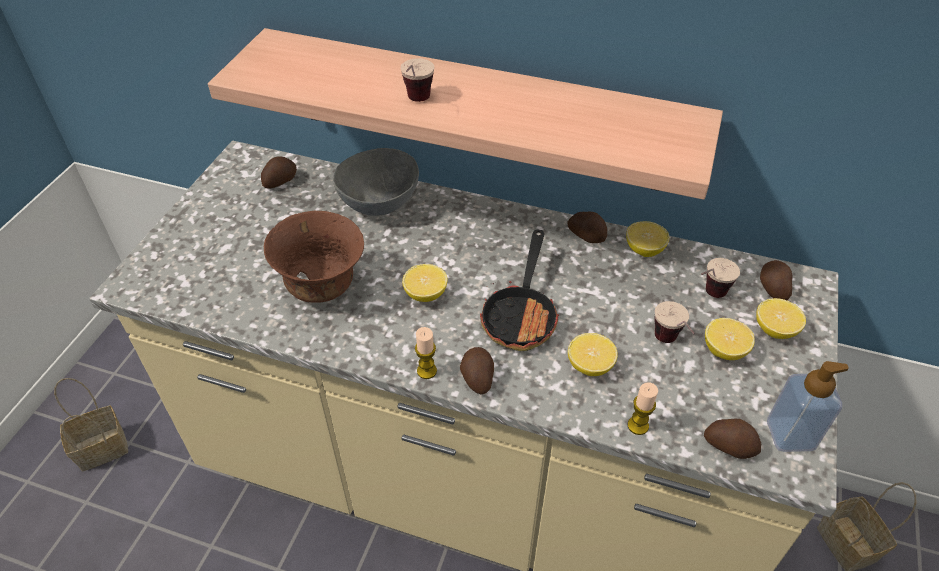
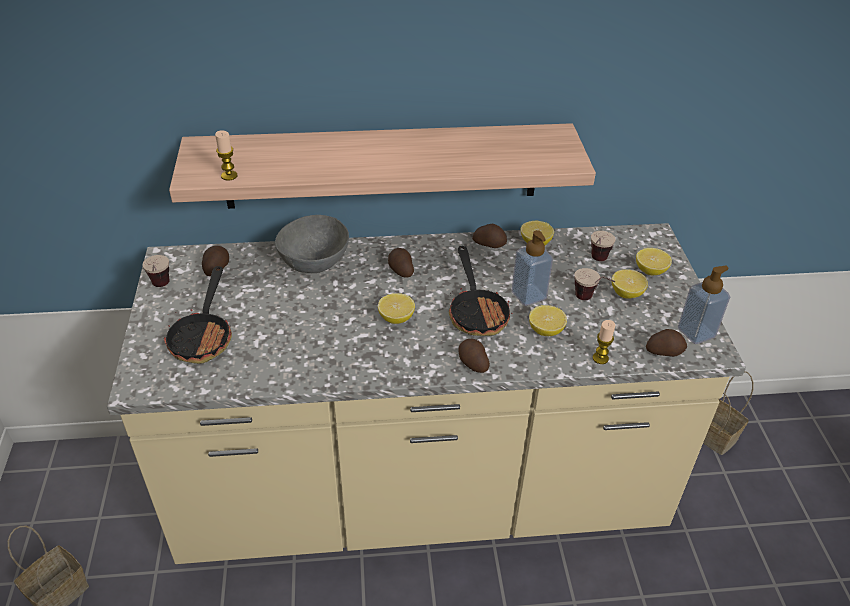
camera: 25 degrees left, 5 degrees down
(221, 252) = (203, 336): none -> frying pan
(323, 288) = (311, 338): brown bowl -> none
(416, 104) = (356, 166): cup -> cup (161, 288)
(426, 371) = (432, 370): candle -> candle (229, 176)
(596, 314) = (528, 295): none -> soap dispenser
(772, 288) = (634, 245): potato -> potato (400, 270)

